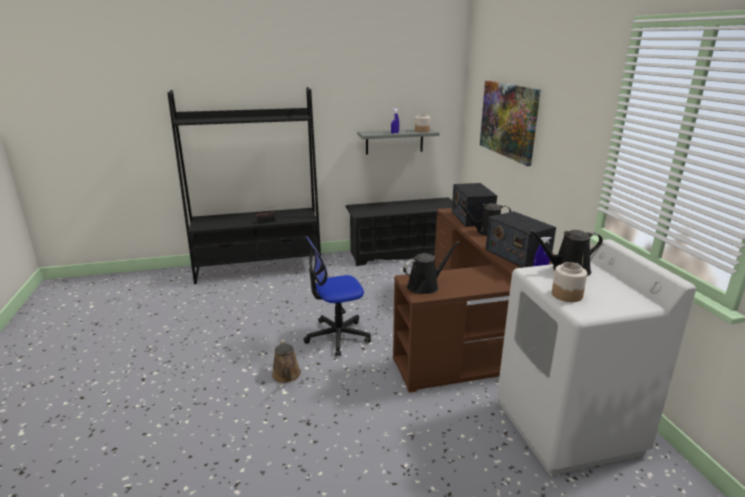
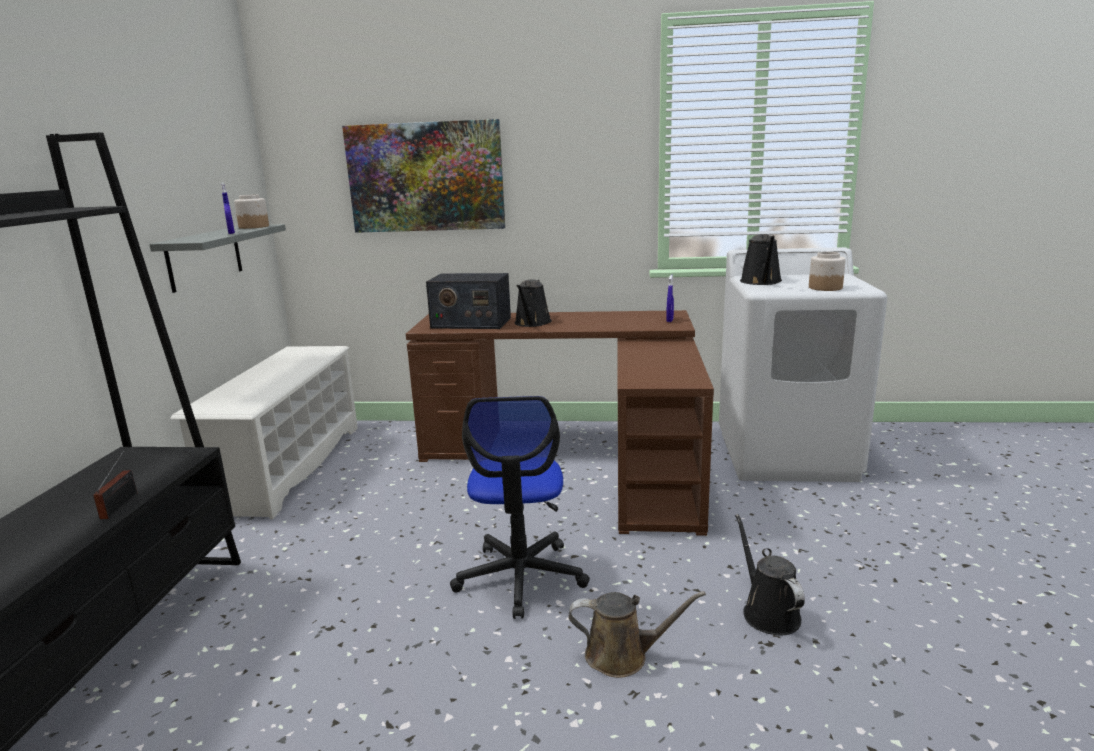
camera: 70 degrees left, 5 degrees down
(403, 253) = (288, 467): black shoe rack -> white shoe rack
(425, 286) = (665, 376): black watering can -> black watering can (768, 612)
(516, 255) = (619, 322): radio -> none

